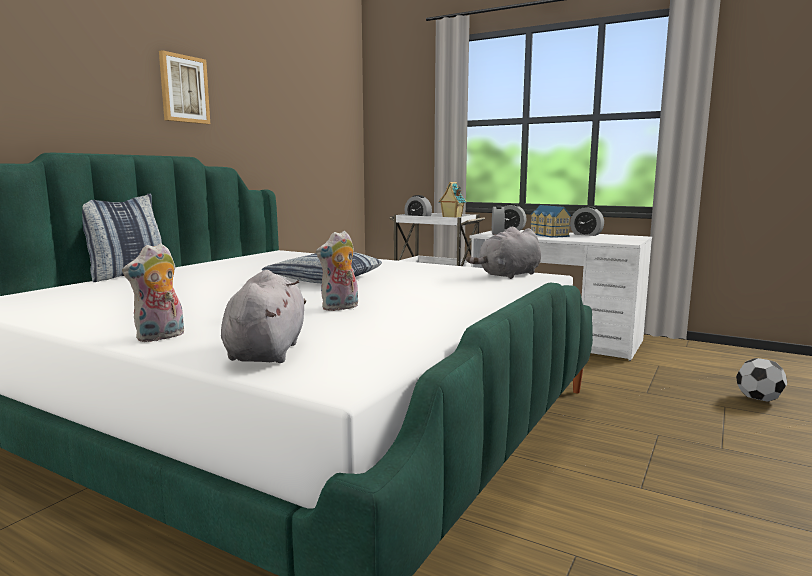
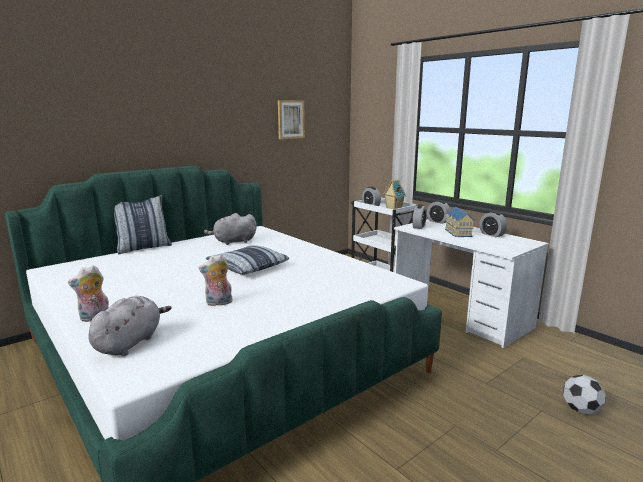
camera: 20 degrees right, 5 degrees up
(184, 89) = (193, 119): picture -> picture (290, 119)
(508, 275) = (377, 278): grey plush toy -> grey plush toy (233, 242)

